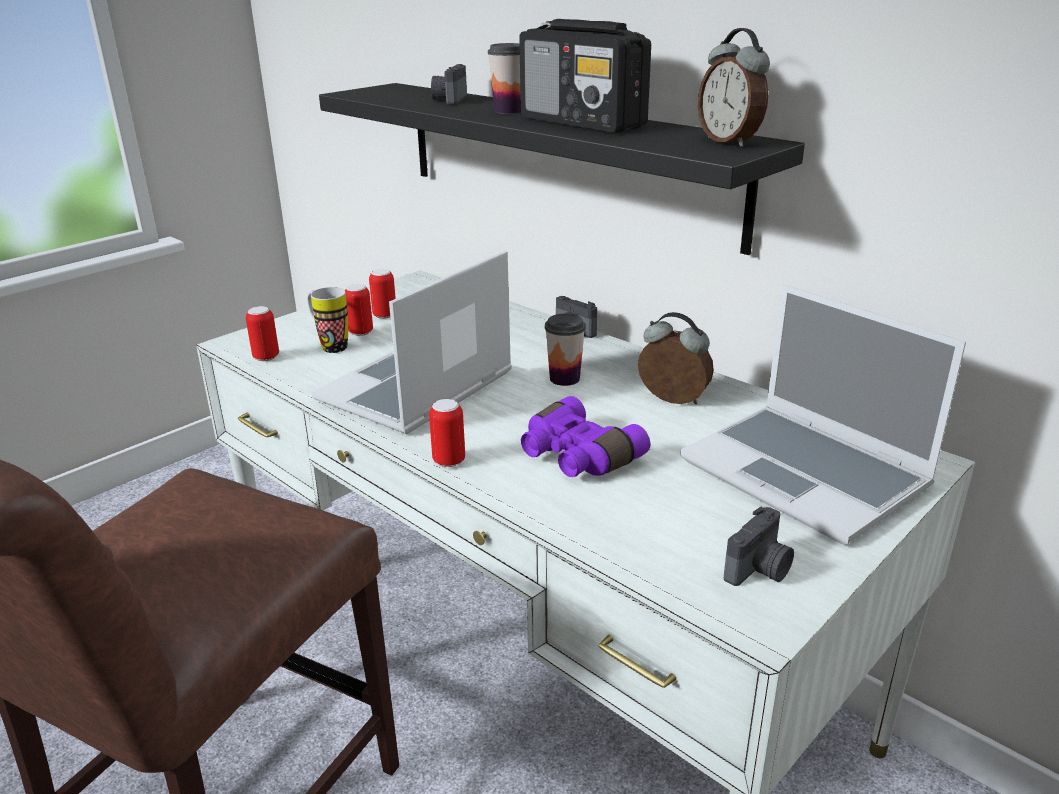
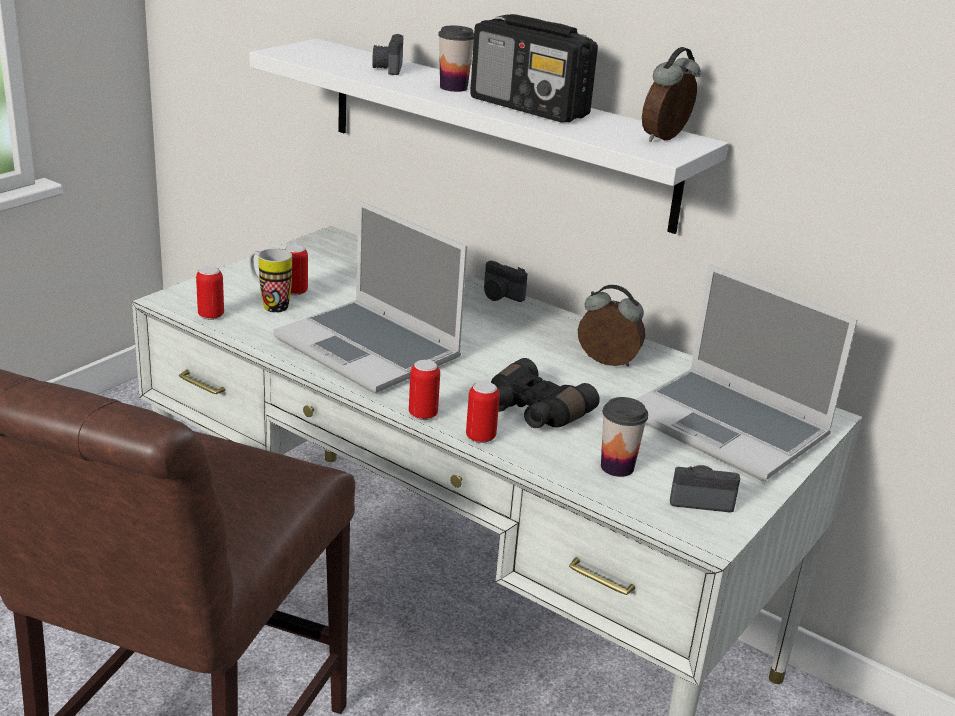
camera: 10 degrees left, 0 degrees up
(385, 315) = (312, 274): can -> can (480, 437)
(416, 389) = (371, 349): laptop -> laptop turned 75 degrees counterclockwise
(562, 159) = (497, 132): black shelf -> white shelf
(564, 378) = (505, 341): cup -> cup (617, 467)
(576, 457) = (533, 411): purple binoculars -> black binoculars
(730, 142) = (666, 139): alarm clock -> alarm clock turned 75 degrees clockwise
(760, 570) = (700, 500): camera -> camera turned 120 degrees counterclockwise

